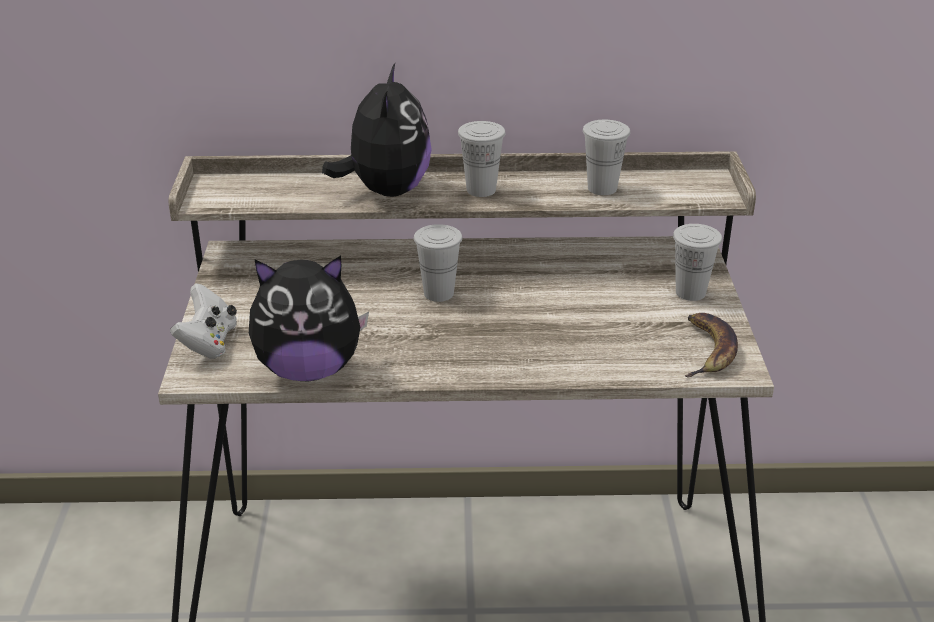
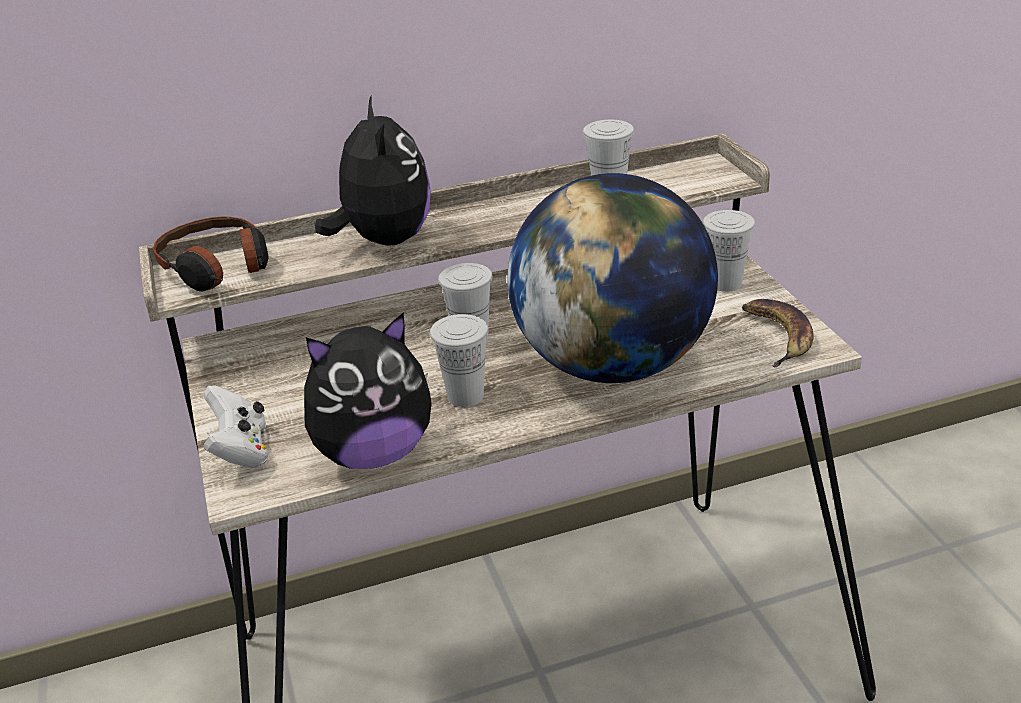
camera: 15 degrees left, 0 degrees up
(241, 186) = (217, 268): none -> headphones
(481, 190) = (486, 220): white cup -> white cup (465, 396)
(546, 342) = (613, 365): none -> globe

